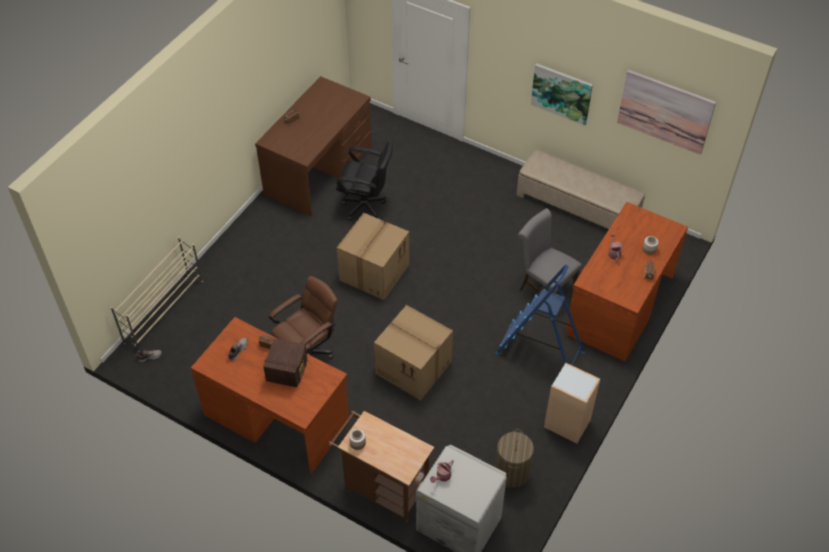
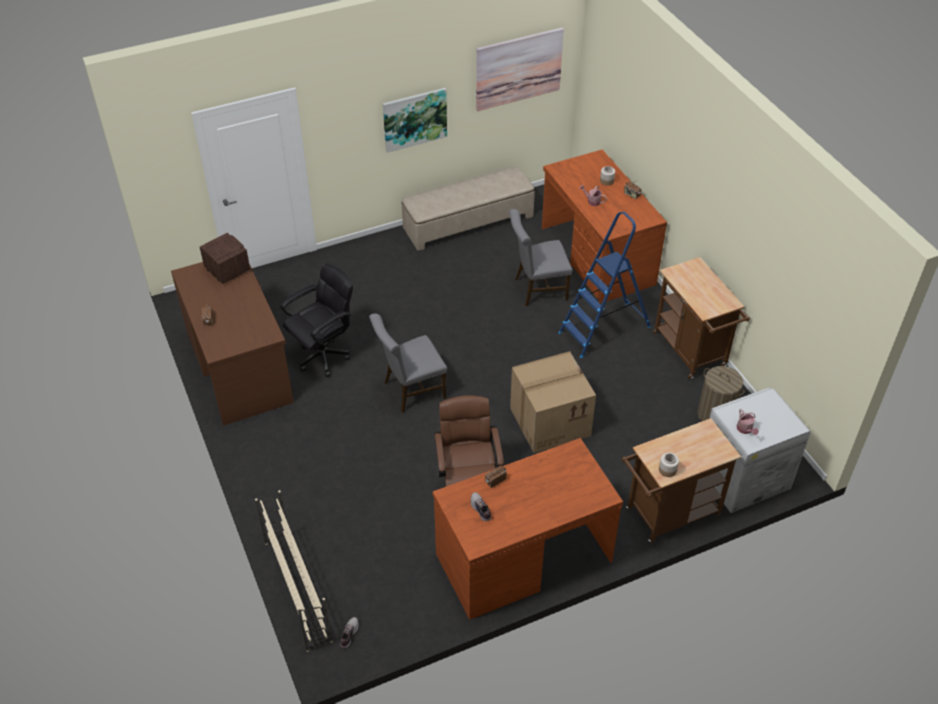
camera: 55 degrees left, 5 degrees down
(287, 371) = (540, 481): radio -> radio (227, 269)
(374, 271) = (410, 391): cardboard box -> grey chair
(567, 424) = (692, 353): bookcase -> brown cart

